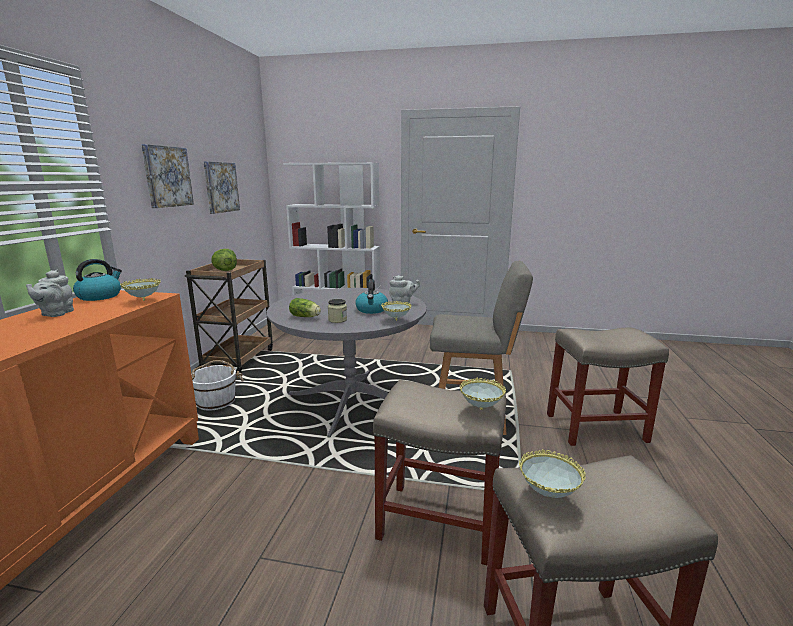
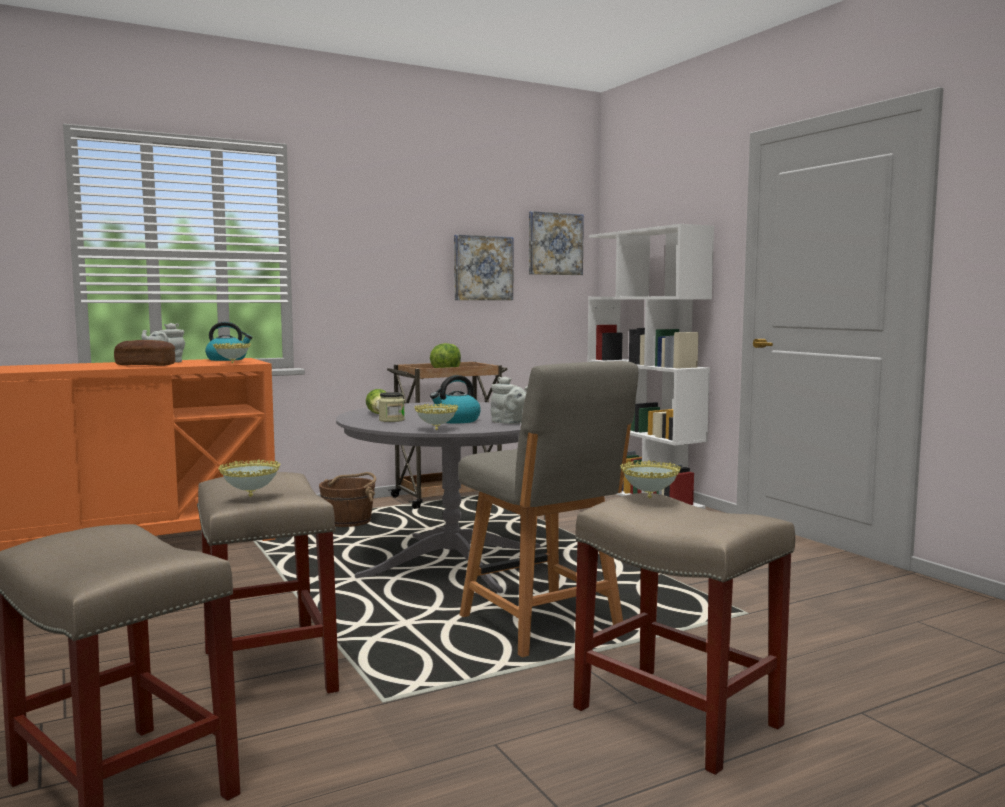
camera: 50 degrees right, 10 degrees down
(62, 323) = (145, 365): none -> bread
(167, 176) = (387, 251): picture -> picture (555, 244)
(216, 402) = (349, 522): white bucket -> brown bucket
(548, 496) = (78, 534): bowl -> bowl (649, 498)

